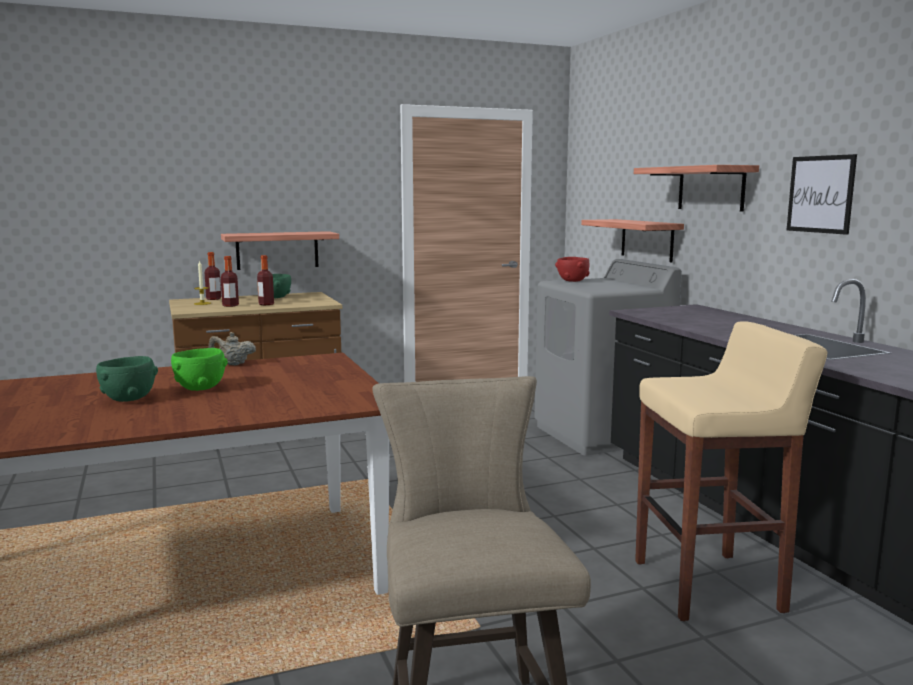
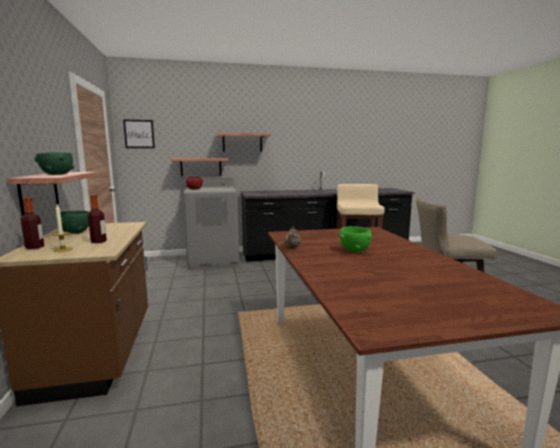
camera: 80 degrees left, 0 degrees up
(129, 399) = (382, 262): green bowl -> green bowl (57, 174)
(266, 304) = (111, 234): bottle -> none
(820, 194) = (296, 145): picture -> picture (139, 134)

